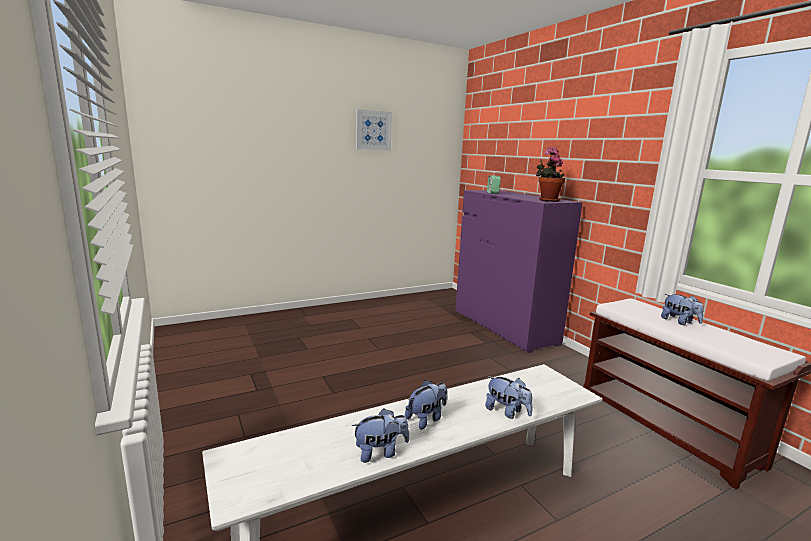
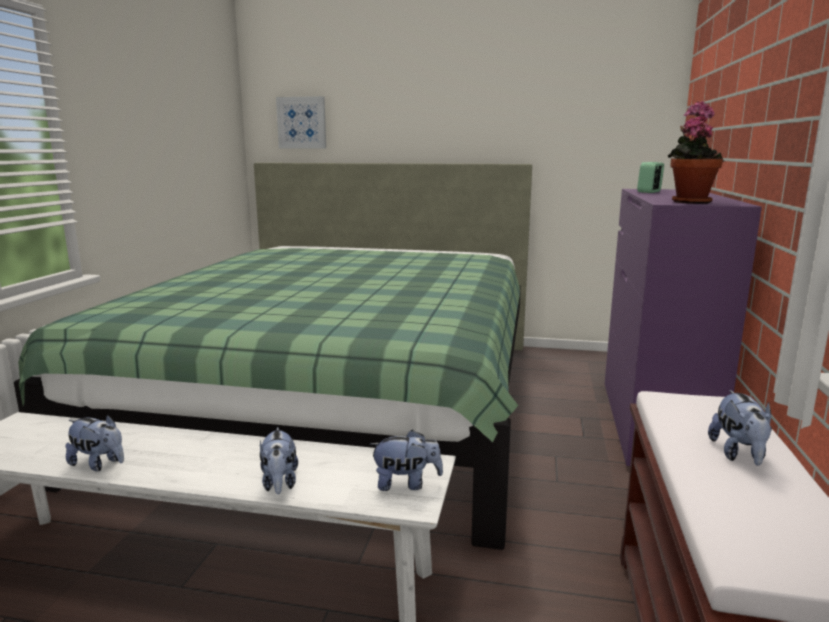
camera: 40 degrees right, 0 degrees up
(323, 364) = (339, 401): none -> green bed
(373, 130) = (519, 104): picture -> picture (302, 123)
(426, 419) = (193, 455): plush toy -> plush toy (406, 484)

